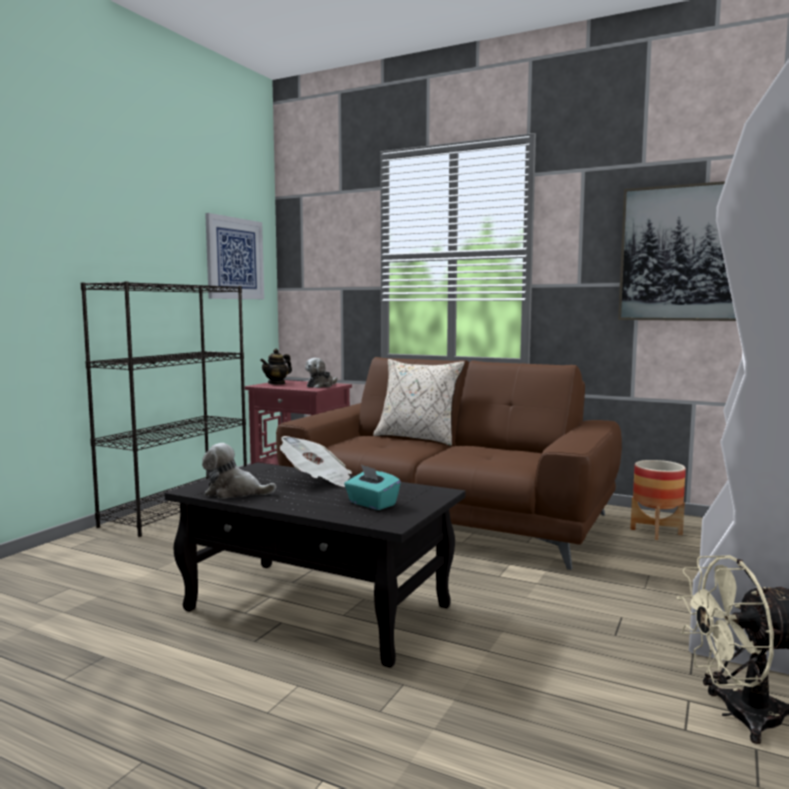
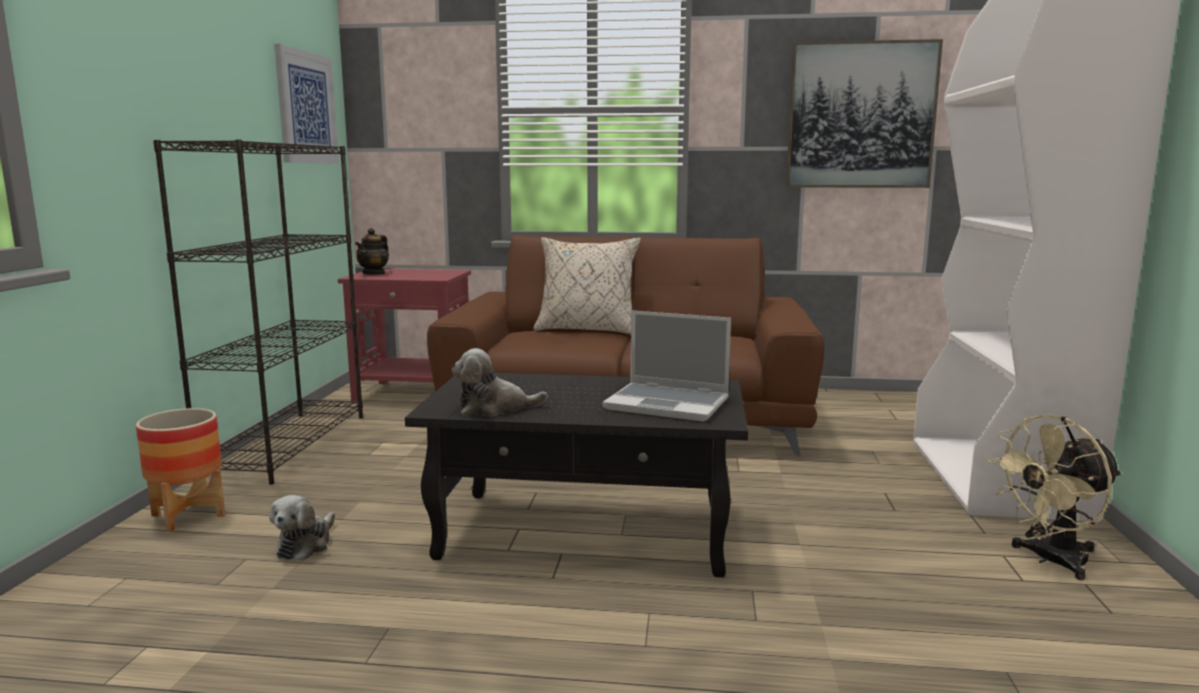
camera: 20 degrees left, 5 degrees up
(317, 480) = (567, 385): newspaper -> none
(321, 386) = (438, 274): plush toy -> plush toy (305, 544)
(371, 504) = (669, 404): turquoise tissue box -> laptop
(656, 532) = (841, 409): planter -> planter (188, 516)

